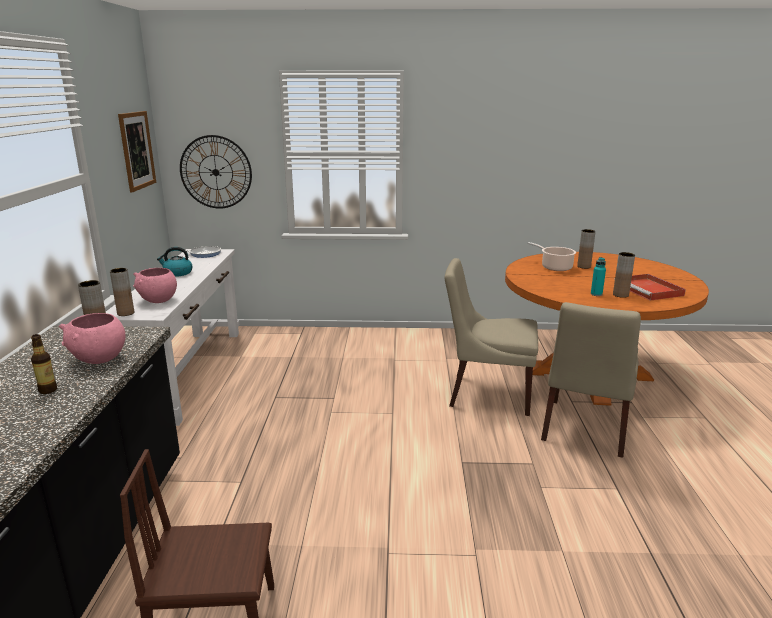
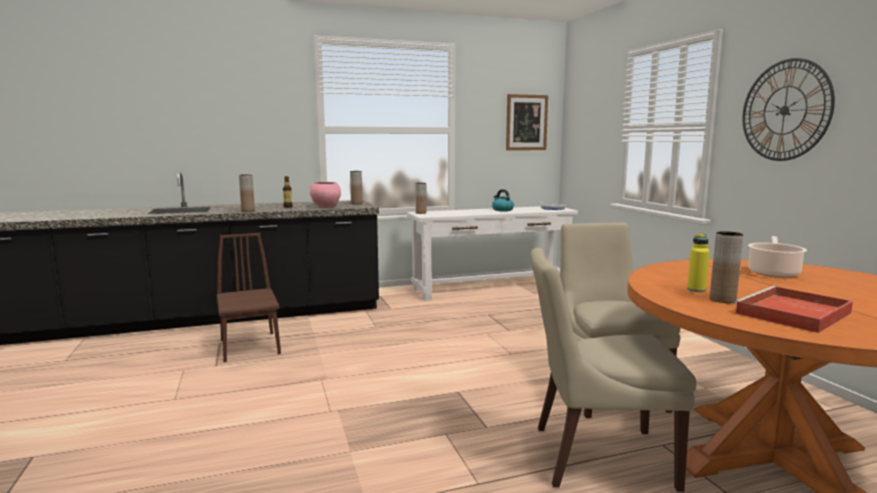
camera: 70 degrees right, 10 degrees down
(158, 300) = (448, 213): pink bowl -> none
(215, 172) = (585, 144): wall clock -> wall clock (785, 110)
(584, 266) = (820, 283): brown vase -> brown vase (248, 211)
(596, 294) = (696, 290): turquoise bottle -> yellow bottle

